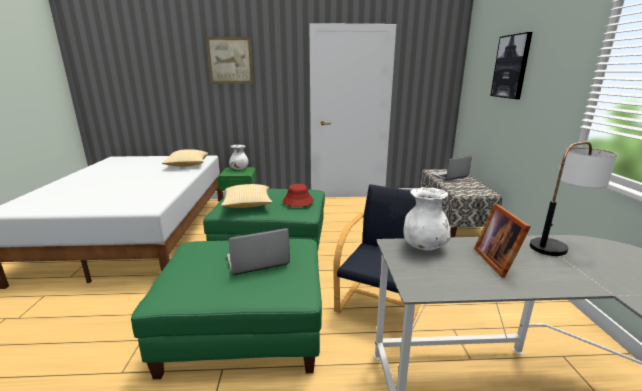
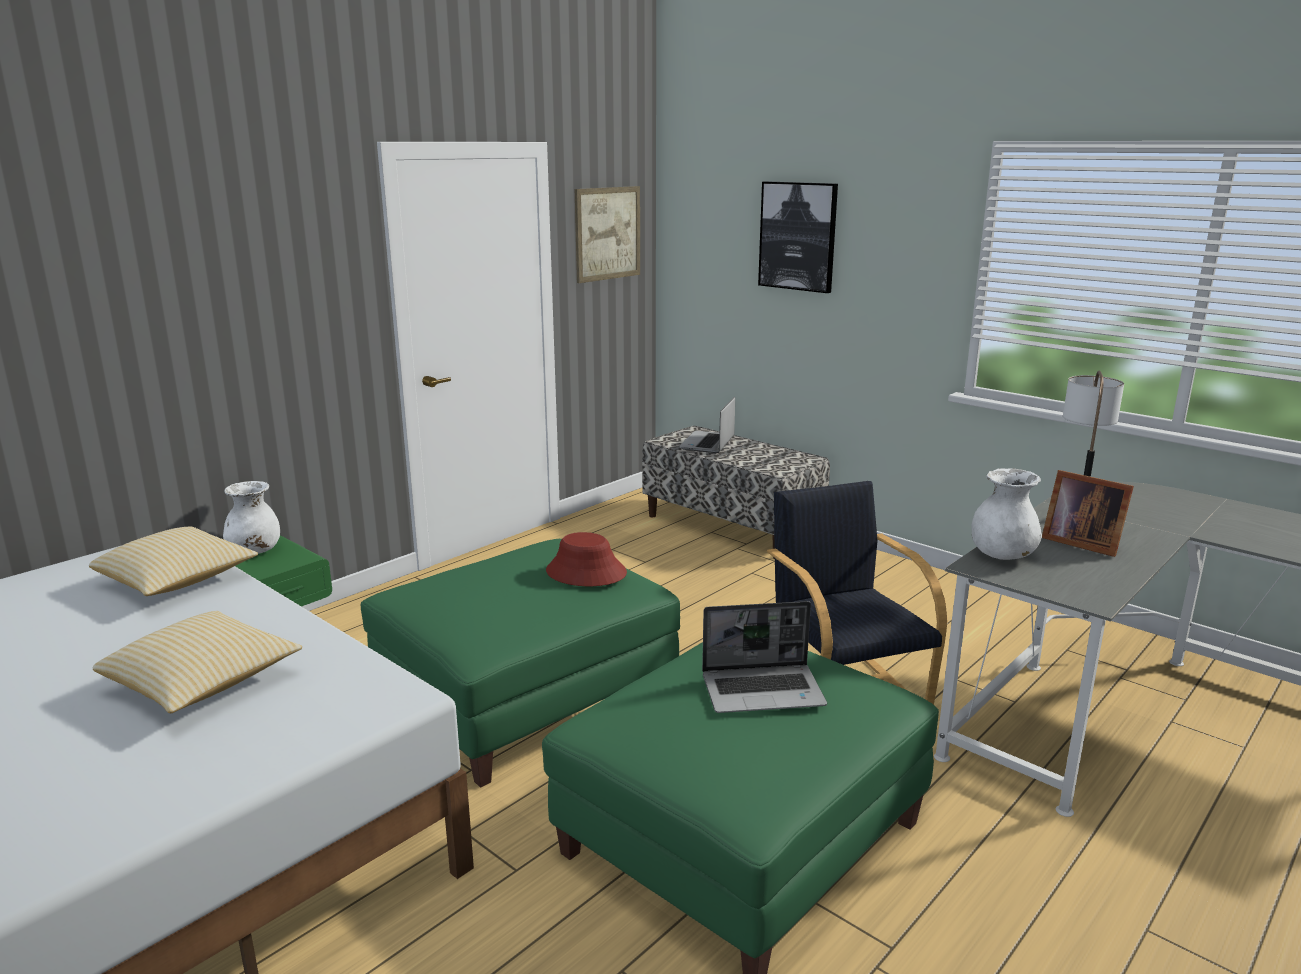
camera: 45 degrees left, 0 degrees up
(230, 60) = (184, 248): picture -> picture (607, 233)
(247, 205) = (510, 616): pillow -> pillow (203, 683)
(257, 261) = (764, 690): laptop -> laptop turned 120 degrees counterclockwise

